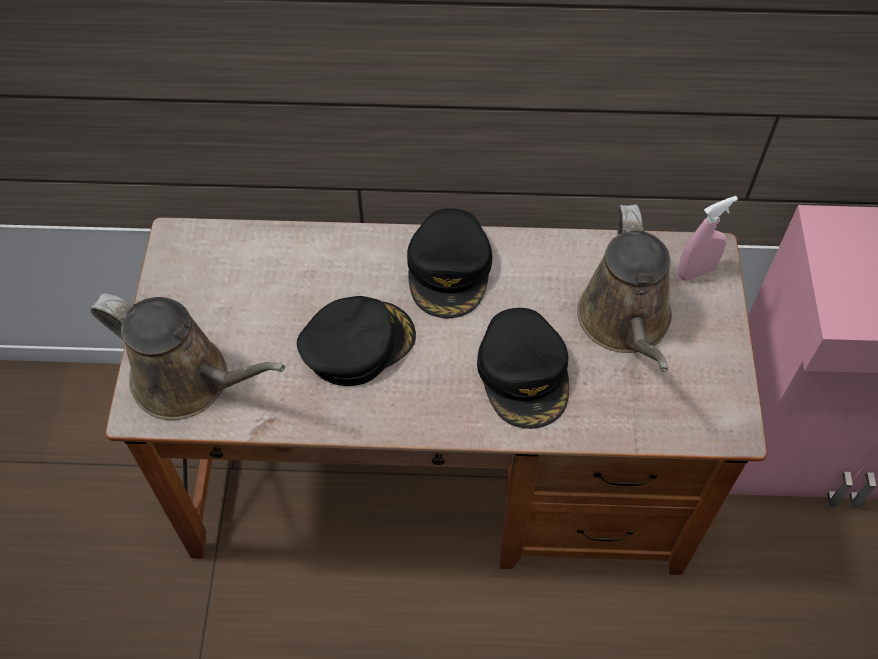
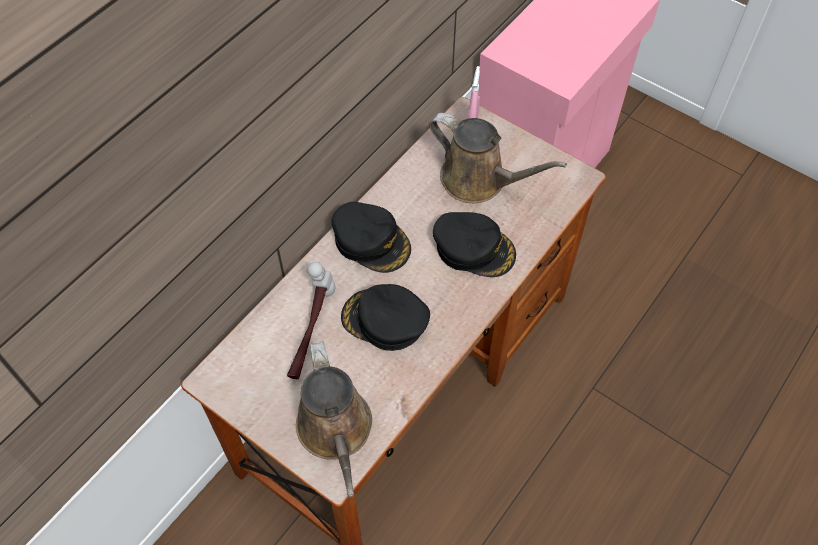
camera: 55 degrees left, 0 degrees up
(189, 381) = (336, 432): brown watering can -> brown watering can turned 105 degrees clockwise
(294, 284) = (311, 330): none -> hammer
(357, 343) = (385, 320): black cap -> black cap turned 75 degrees counterclockwise

